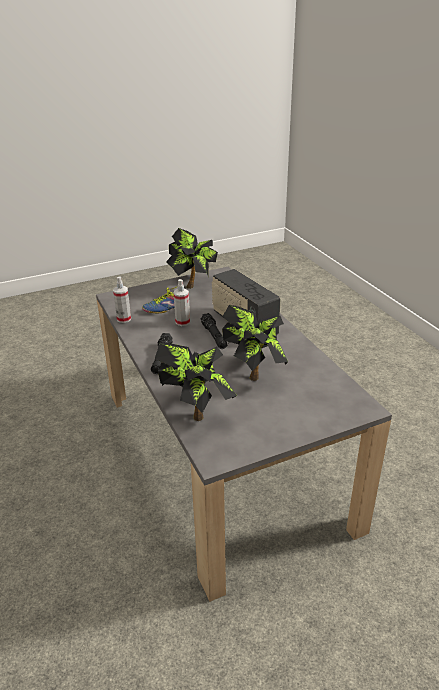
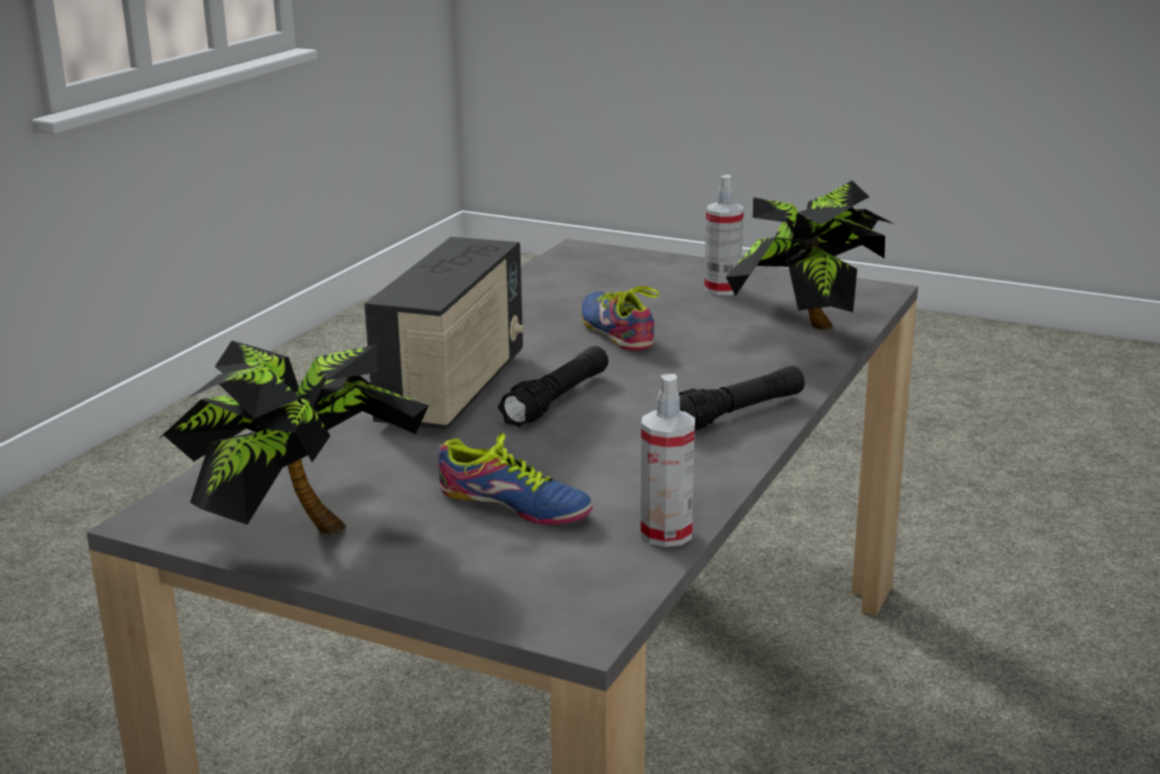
camera: 130 degrees left, 10 degrees down
(182, 322) = (552, 454): spray bottle -> spray bottle (722, 289)
(254, 372) = (620, 329): potted plant -> shoe

